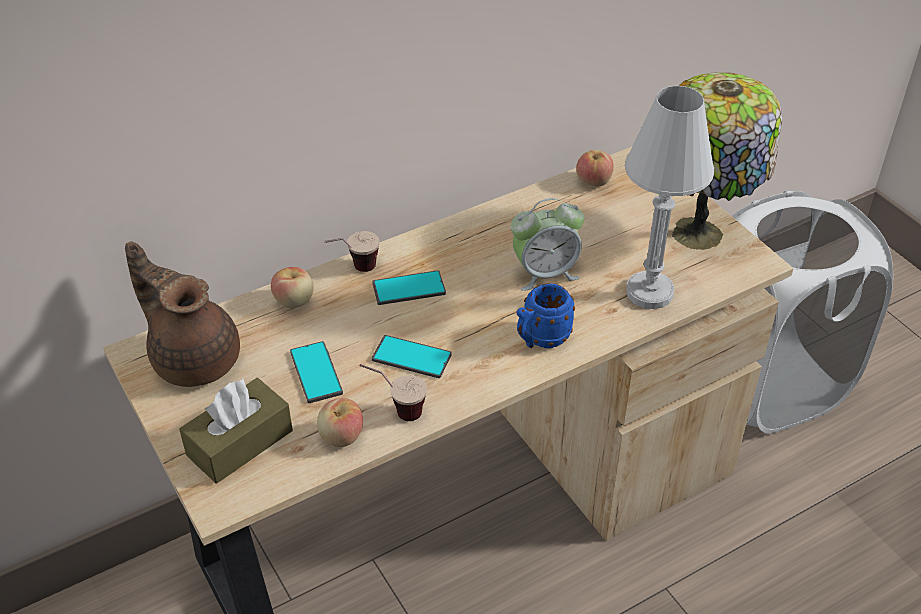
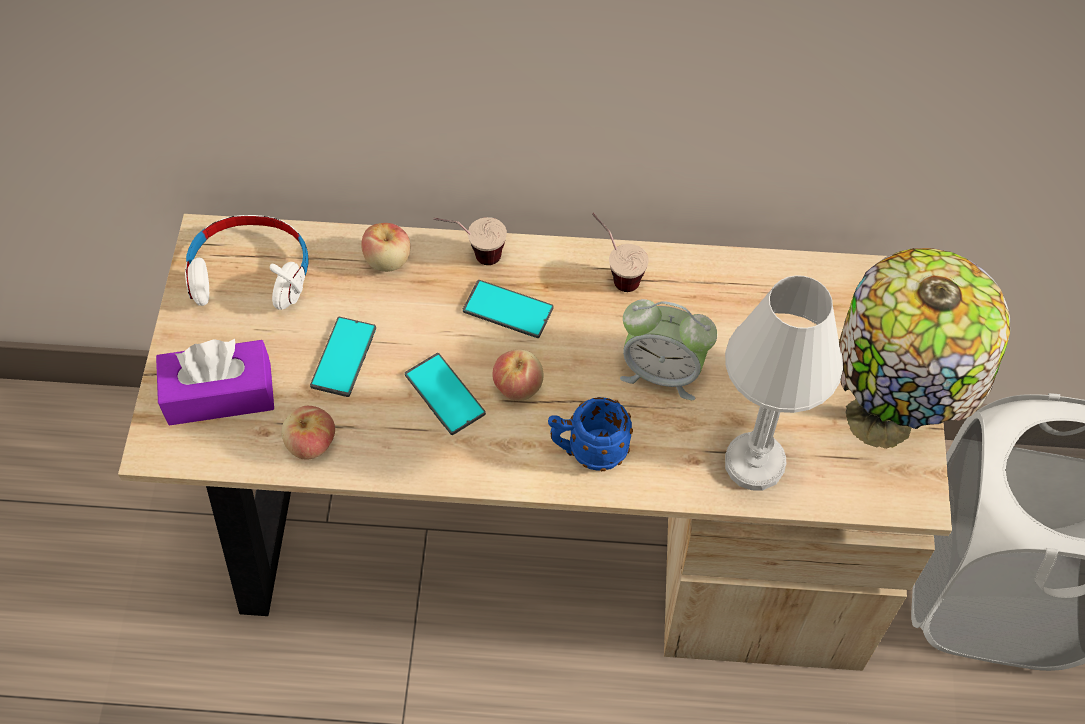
camera: 35 degrees right, 15 degrees up
(194, 357) = (250, 273): brown teapot -> white headphones
(240, 443) = (220, 394): brown tissue box -> purple tissue box
(395, 410) = (381, 445): cup -> cup (615, 272)
(593, 181) = (821, 281): apple -> apple (518, 386)

